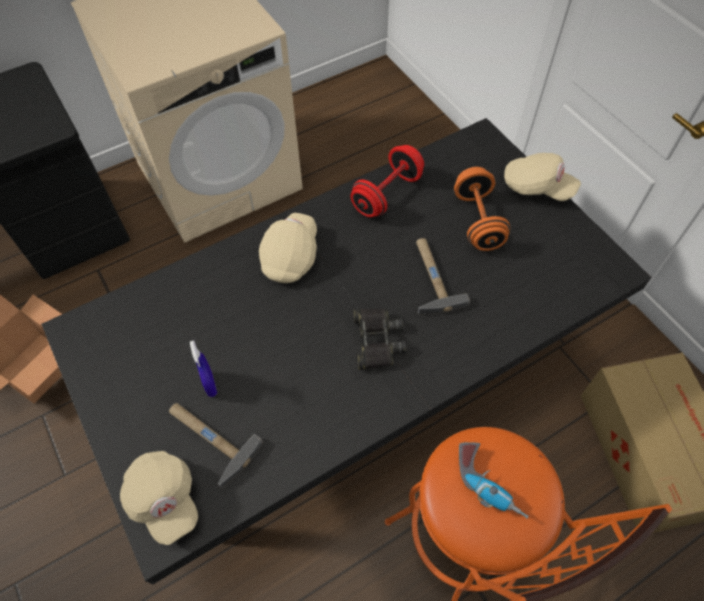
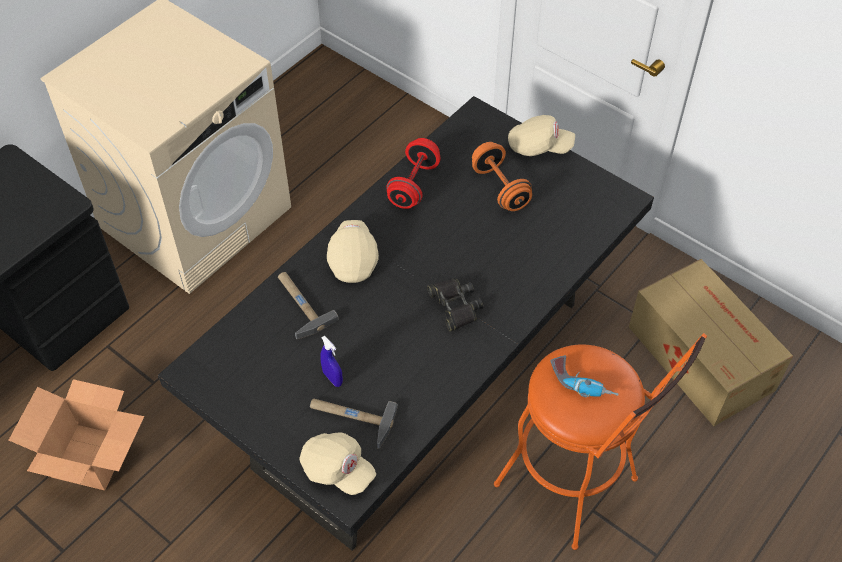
camera: 20 degrees left, 5 degrees down
(430, 277) = (479, 244): hammer -> hammer (299, 304)

